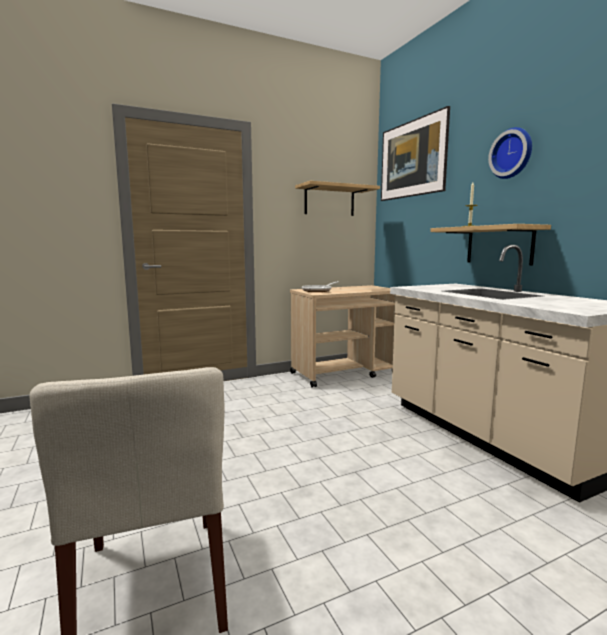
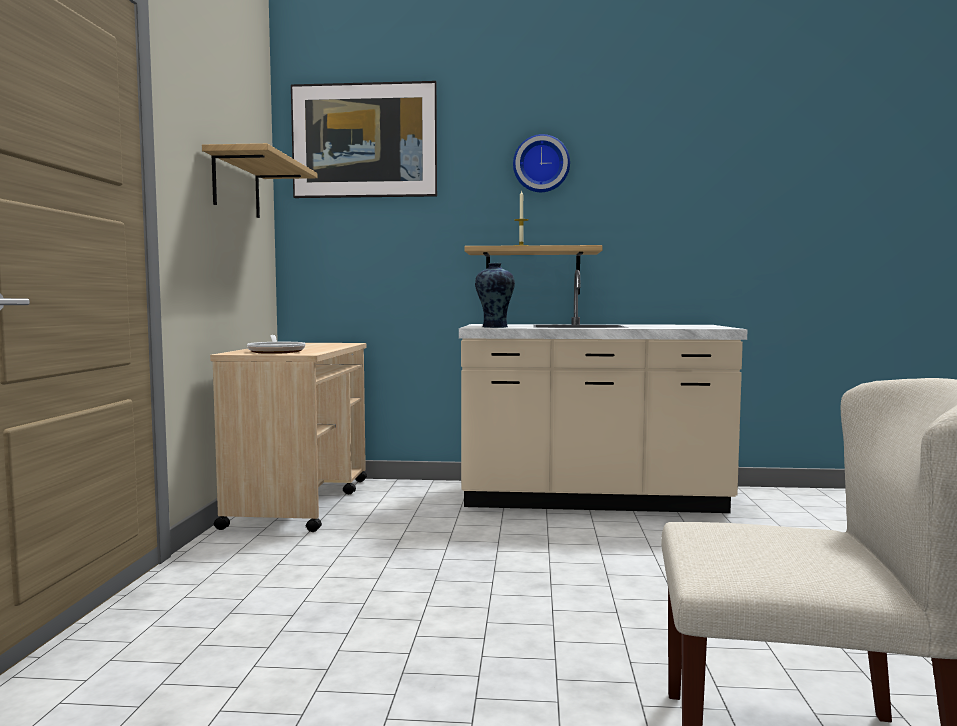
camera: 60 degrees left, 5 degrees down
(416, 288) = (494, 327): none -> vase

